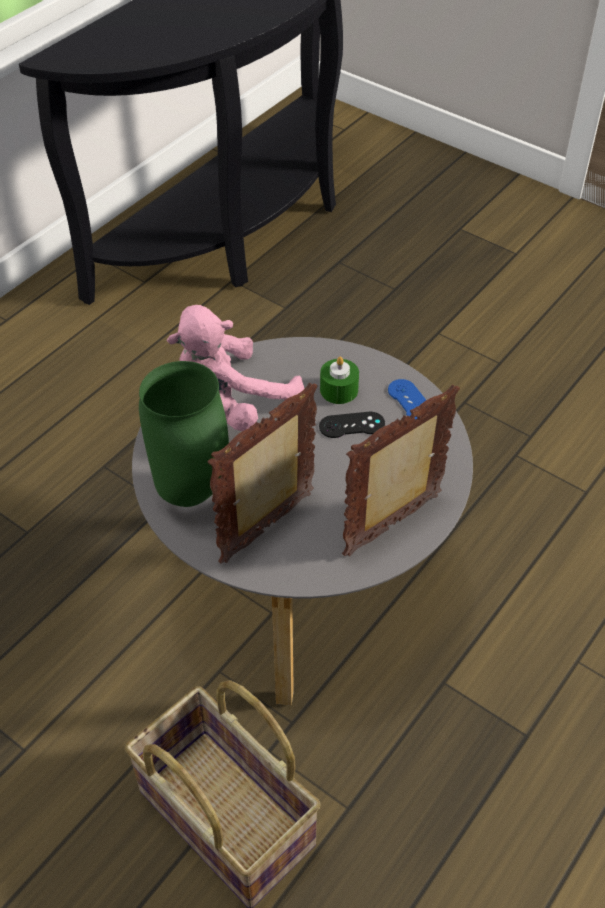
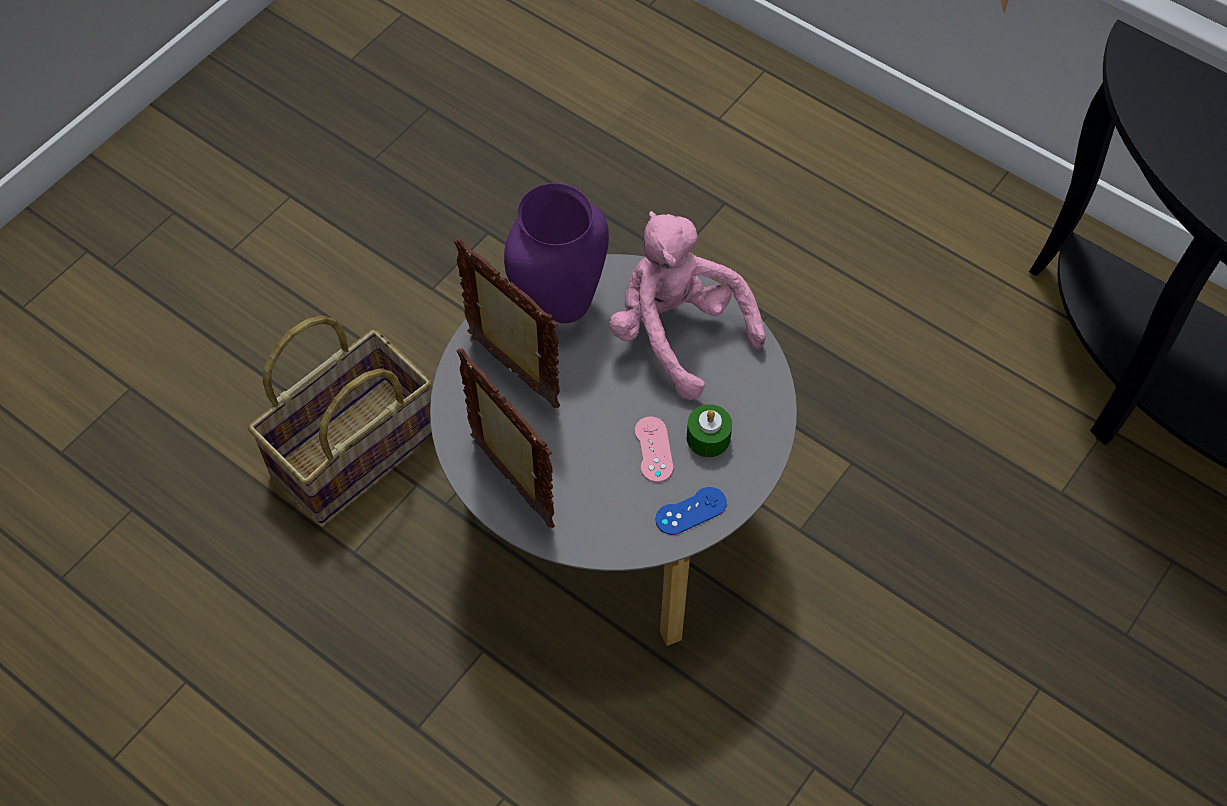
camera: 90 degrees right, 10 degrees up
(194, 492) = (560, 308): green vase -> purple vase
(352, 425) = (653, 449): black game controller -> pink game controller

